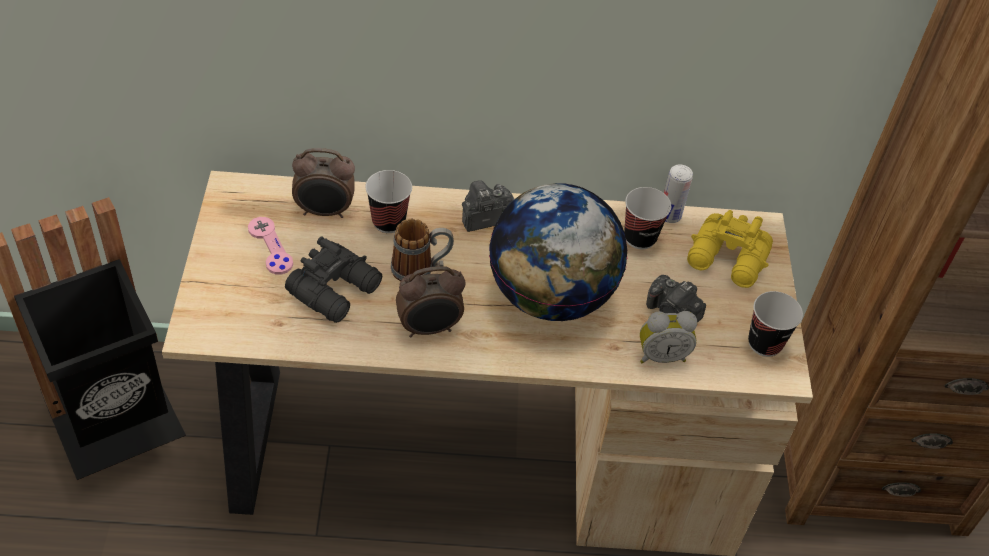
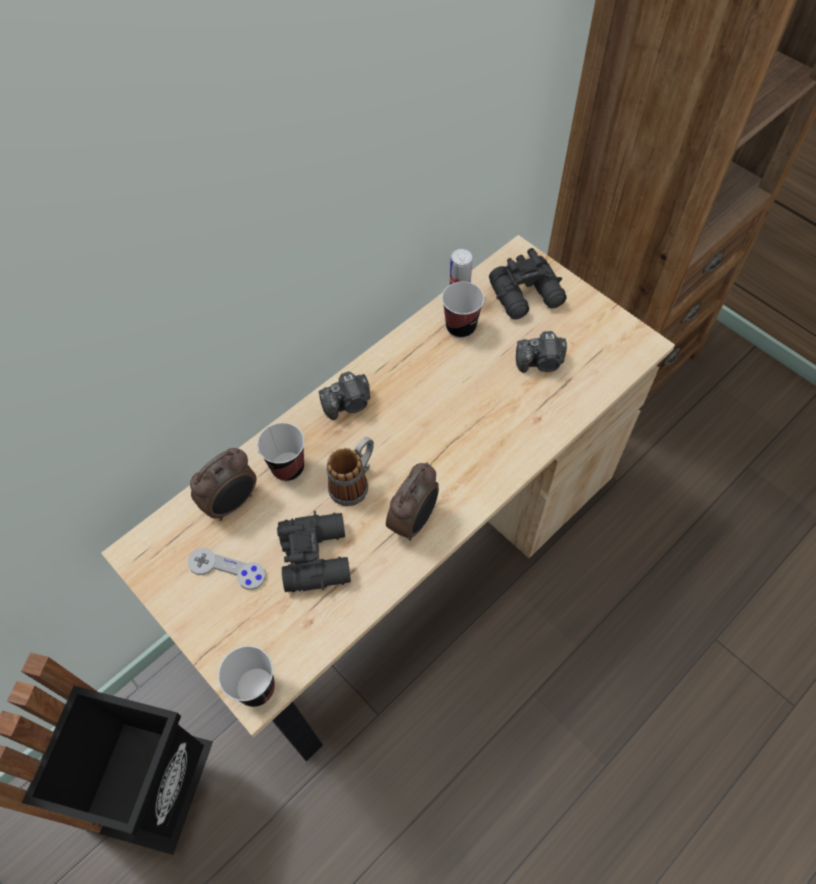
camera: 40 degrees left, 10 degrees up
(270, 247) = (227, 569): pink game controller -> grey game controller
(484, 218) = (348, 404): camera -> camera turned 135 degrees counterclockwise
(550, 296) = (458, 421): globe -> none
(661, 355) = (569, 398): alarm clock -> none
(728, 260) = (528, 295): yellow binoculars -> black binoculars
(765, 343) = (612, 333): cup -> cup (256, 688)

